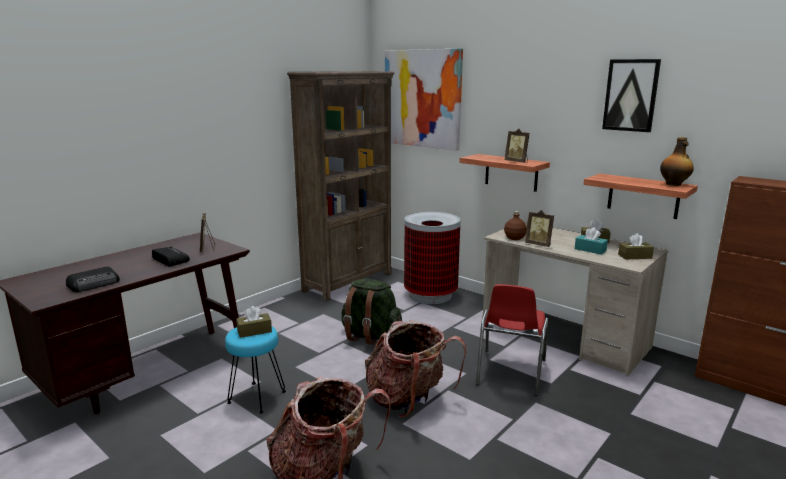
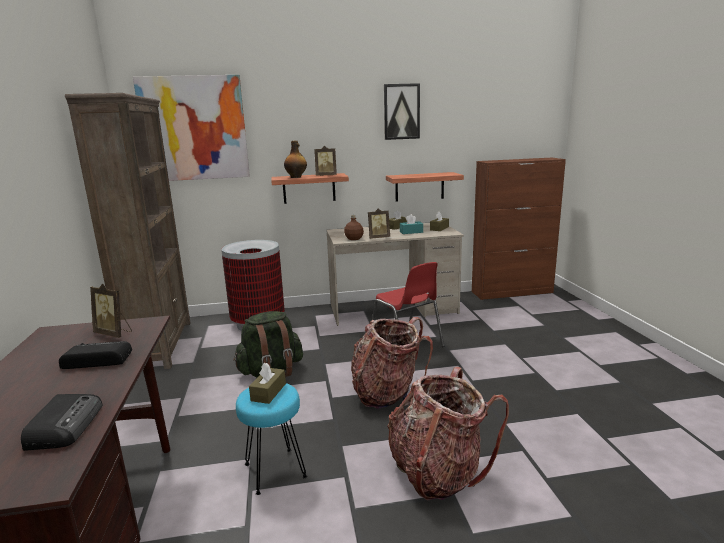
camera: 50 degrees left, 0 degrees up
(674, 184) = (444, 173): bottle -> bottle (296, 177)

